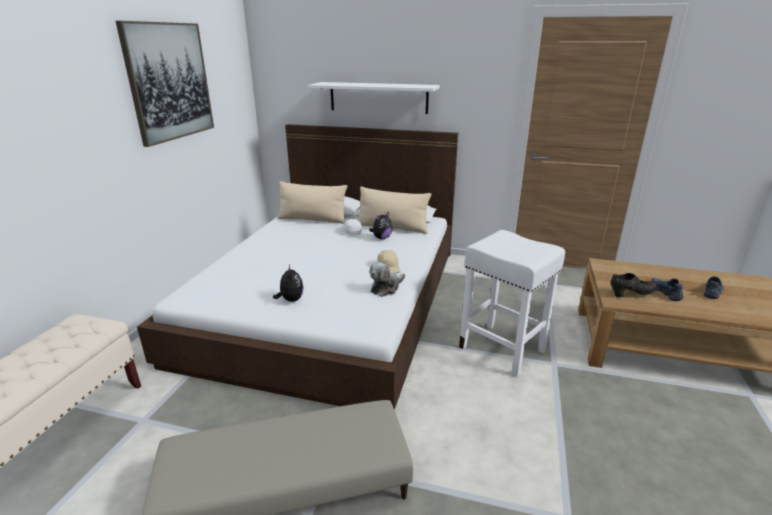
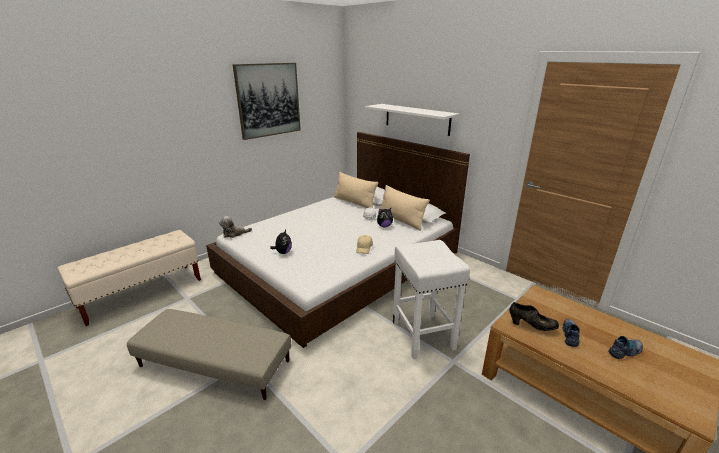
camera: 30 degrees right, 0 degrees up
(386, 288) = (346, 261): plush toy -> plush toy (234, 233)

